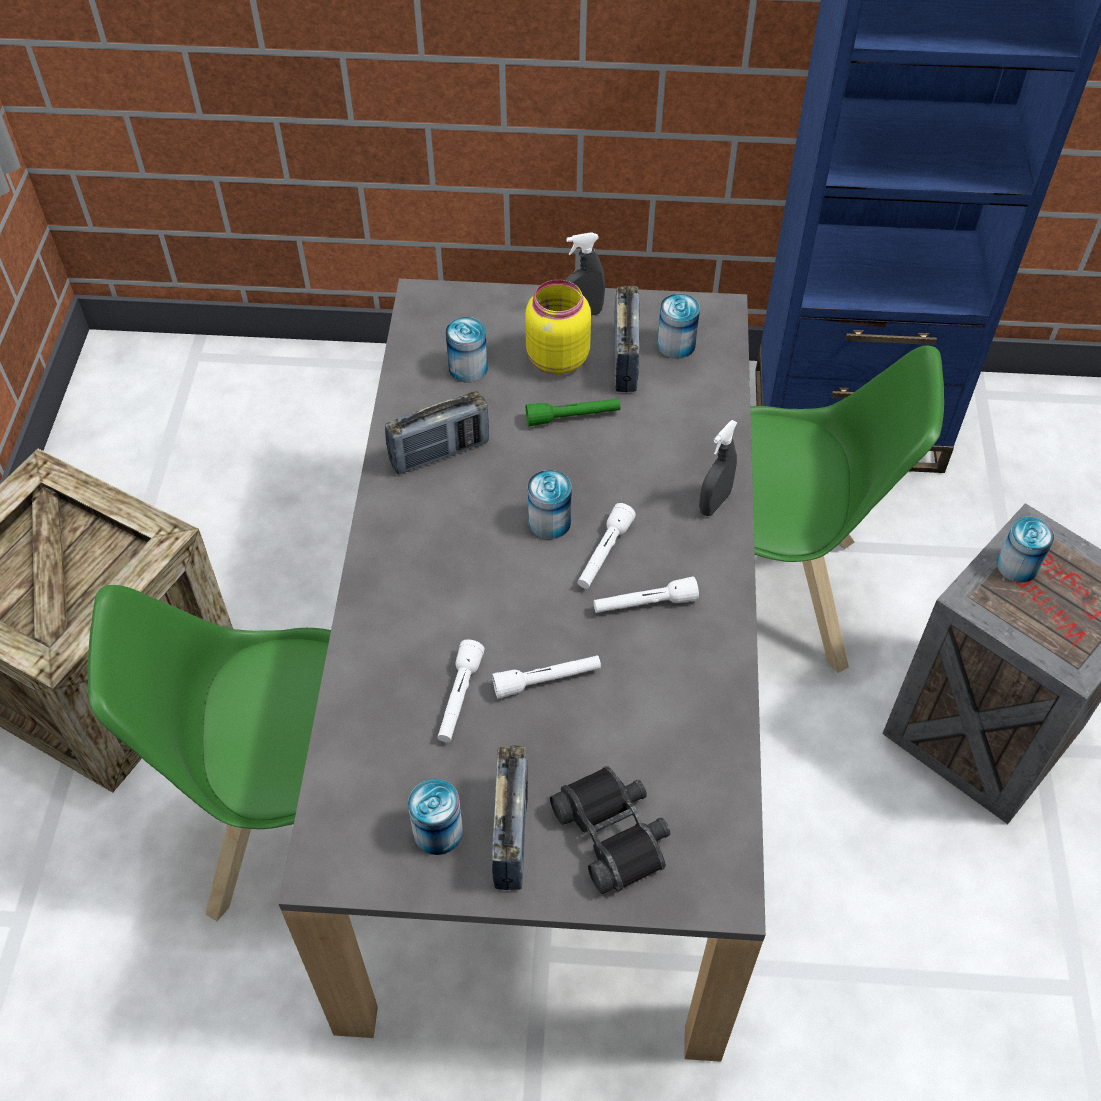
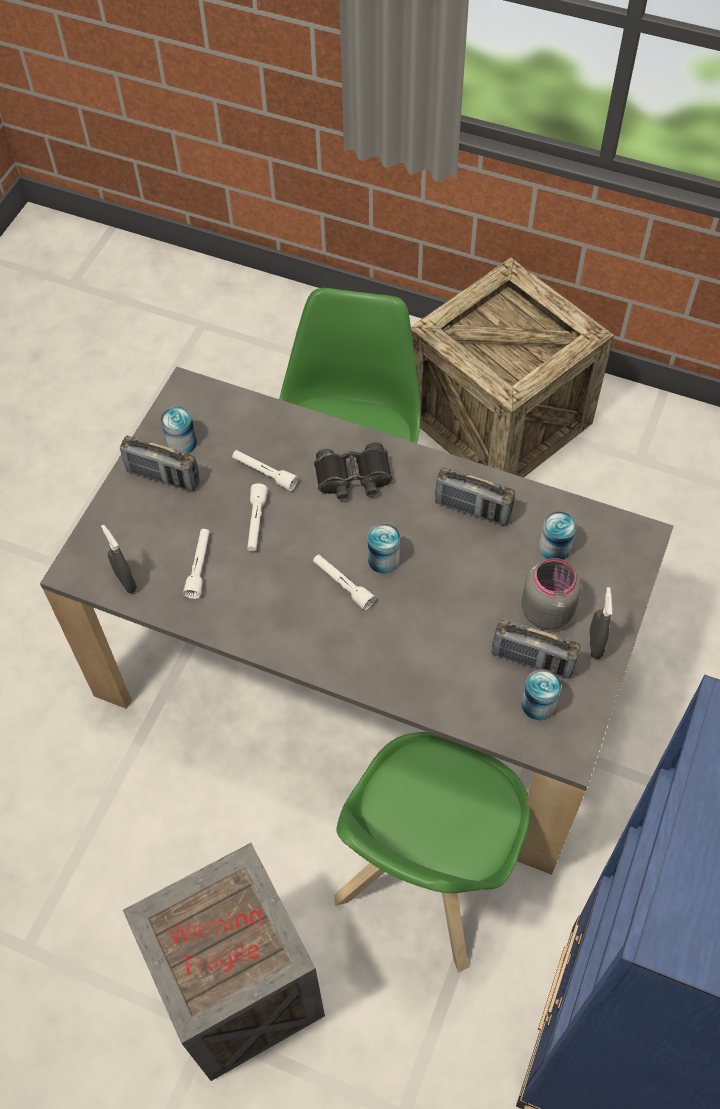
camera: 110 degrees right, 5 degrees up
(439, 453) = (472, 509): radio -> radio turned 60 degrees counterclockwise
(555, 359) = (547, 610): yellow jar -> grey jar
(573, 417) = (480, 604): green flashlight -> none
(613, 833) = (137, 527): black binoculars -> black binoculars (353, 478)
(644, 604) = (290, 596): white flashlight -> white flashlight (199, 566)
(714, 503) = (361, 672): grey spray bottle -> grey spray bottle (126, 581)
(1017, 566) = (256, 923): can -> none

